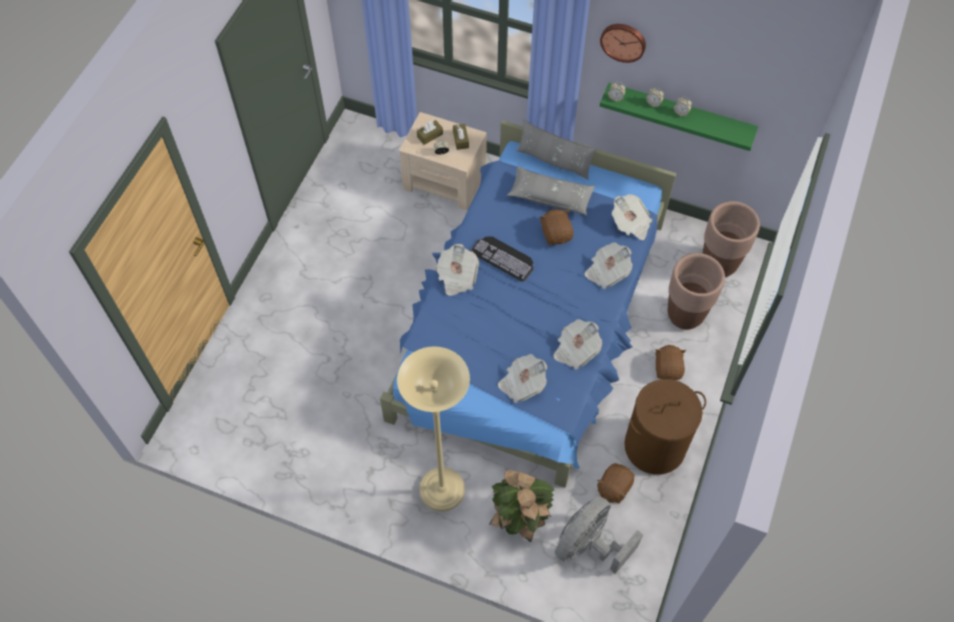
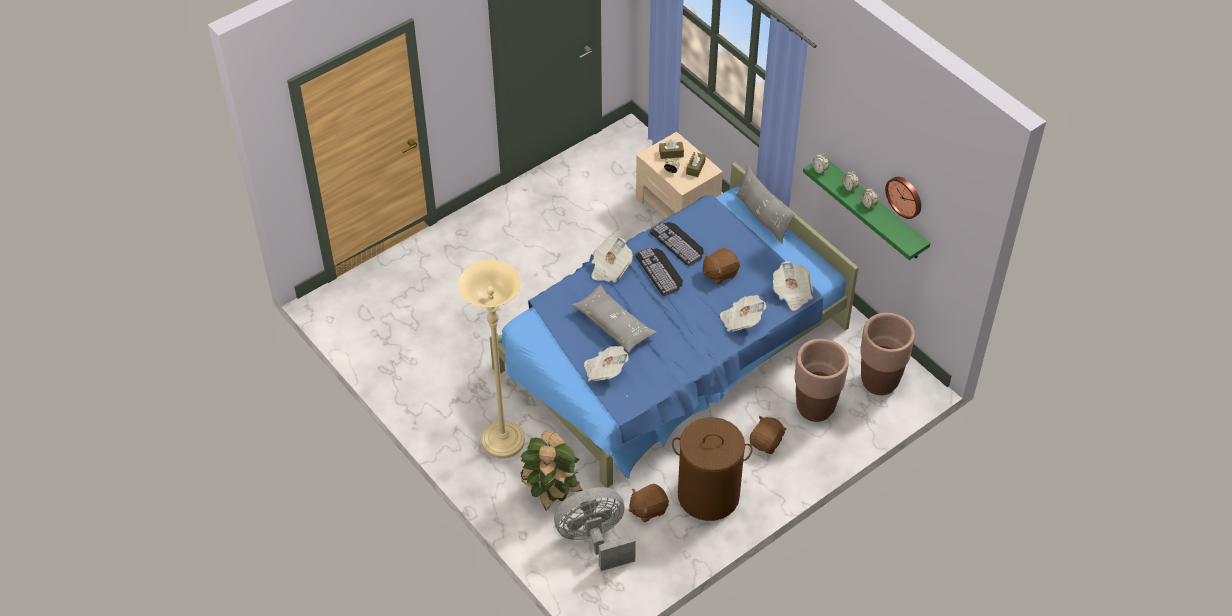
camera: 30 degrees right, 10 degrees down
(501, 221) = (679, 242): none -> keyboard
(550, 196) = (737, 242): grey pillow -> grey pillow (614, 324)
(556, 234) = (720, 273): brown plush toy -> brown plush toy turned 135 degrees counterclockwise
(575, 350) = (668, 366): newspaper -> none
(623, 41) = (834, 117): wall clock -> wall clock (905, 196)

